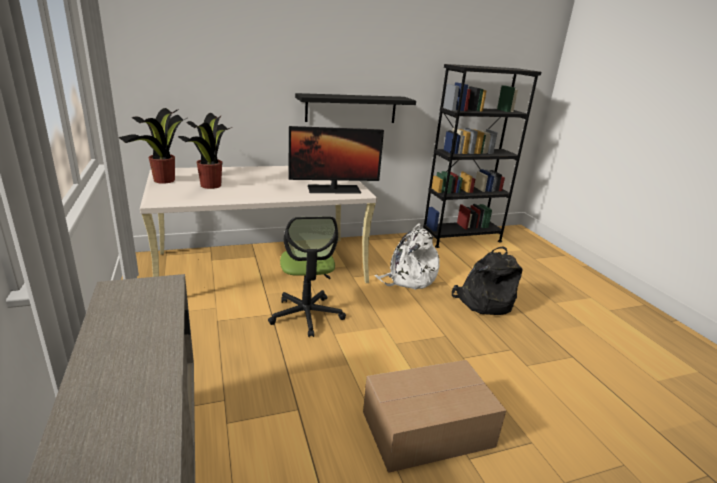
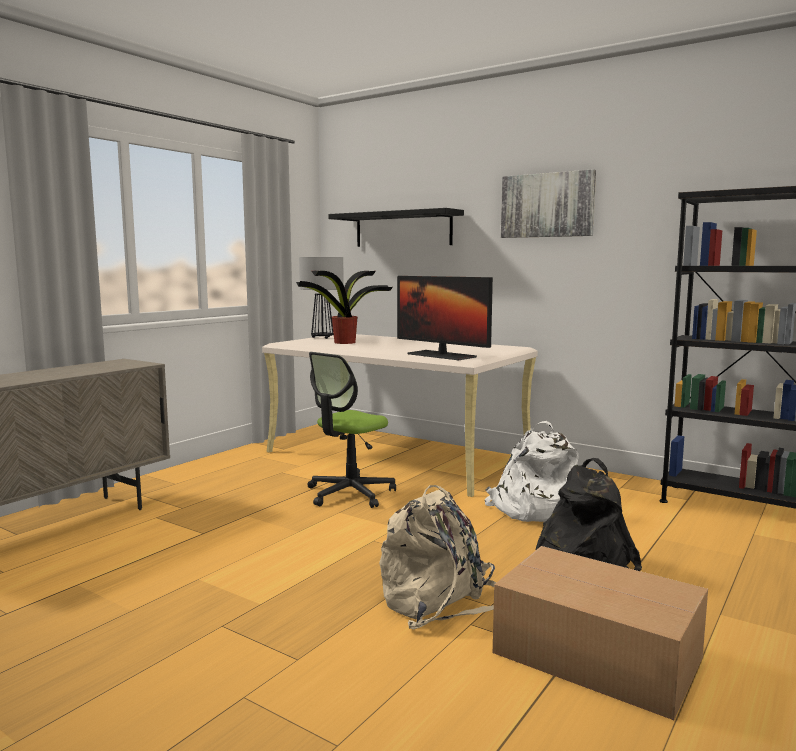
camera: 55 degrees right, 15 degrees down
(163, 180) = (322, 337): potted plant -> table lamp
(349, 57) = (547, 205): none -> picture
(351, 108) = (551, 272): black shelf -> black shelf (403, 229)
(429, 429) = (245, 593): cardboard box -> cardboard box (599, 657)
(496, 361) = (440, 601): none -> beige backpack

